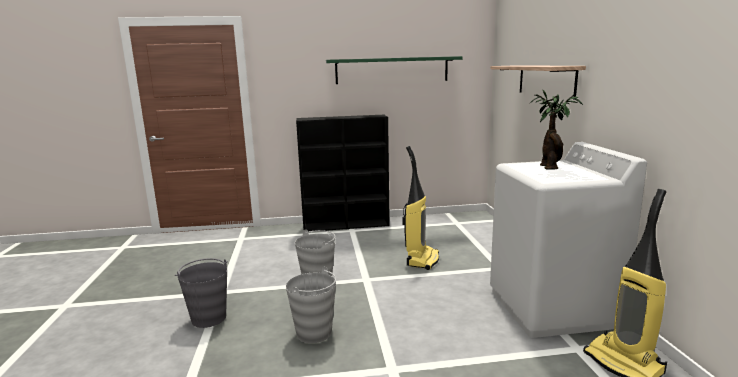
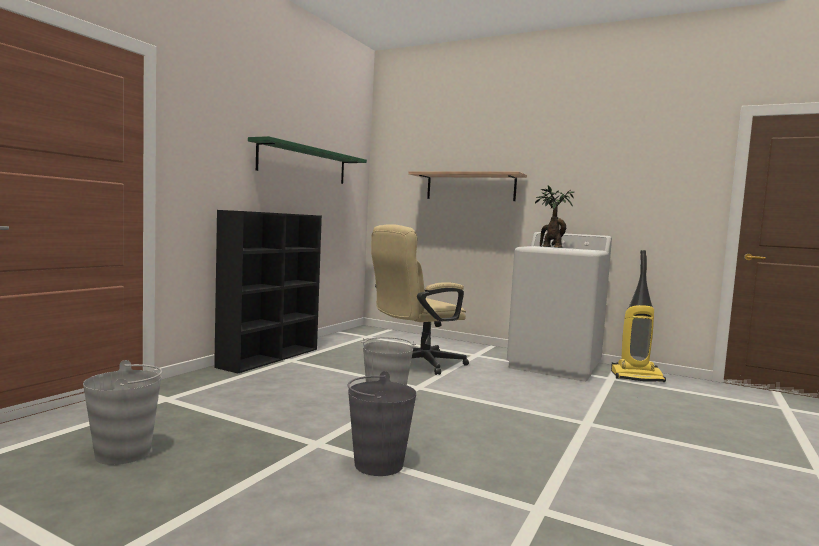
camera: 55 degrees left, 10 degrees down
(314, 333) = (491, 429): grey bucket -> grey bucket (124, 453)
(422, 259) = (416, 364): vacuum cleaner -> beige office chair

